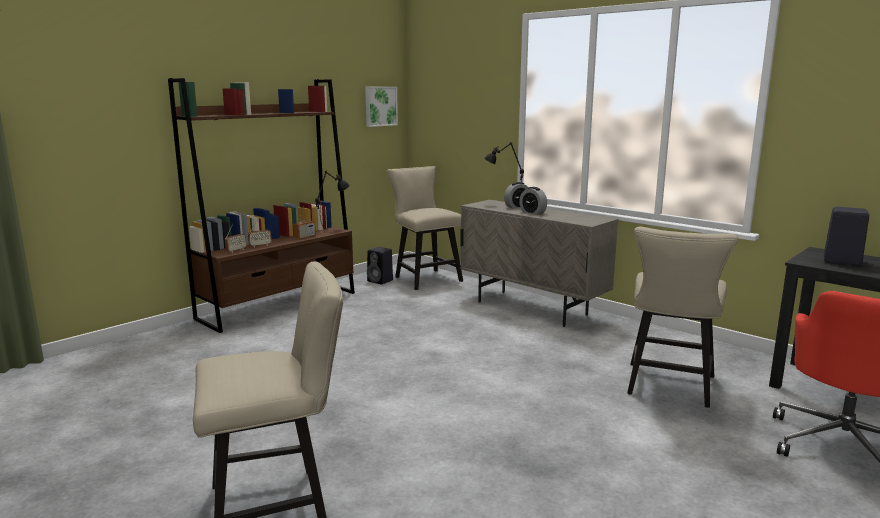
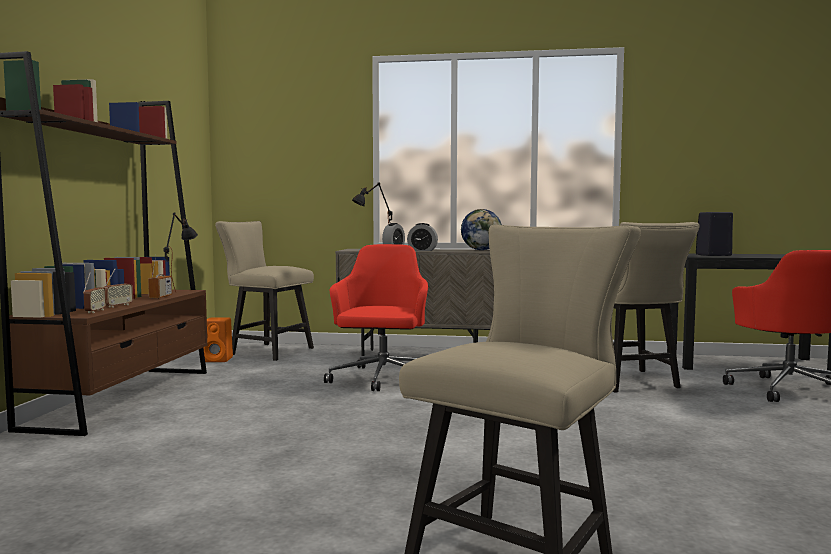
camera: 35 degrees left, 10 degrees down
(380, 106) = (191, 150): picture -> none
(381, 281) = (218, 359): black speaker -> orange speaker
(457, 327) = (382, 379): none -> red office chair
(589, 218) = (481, 250): none -> globe

